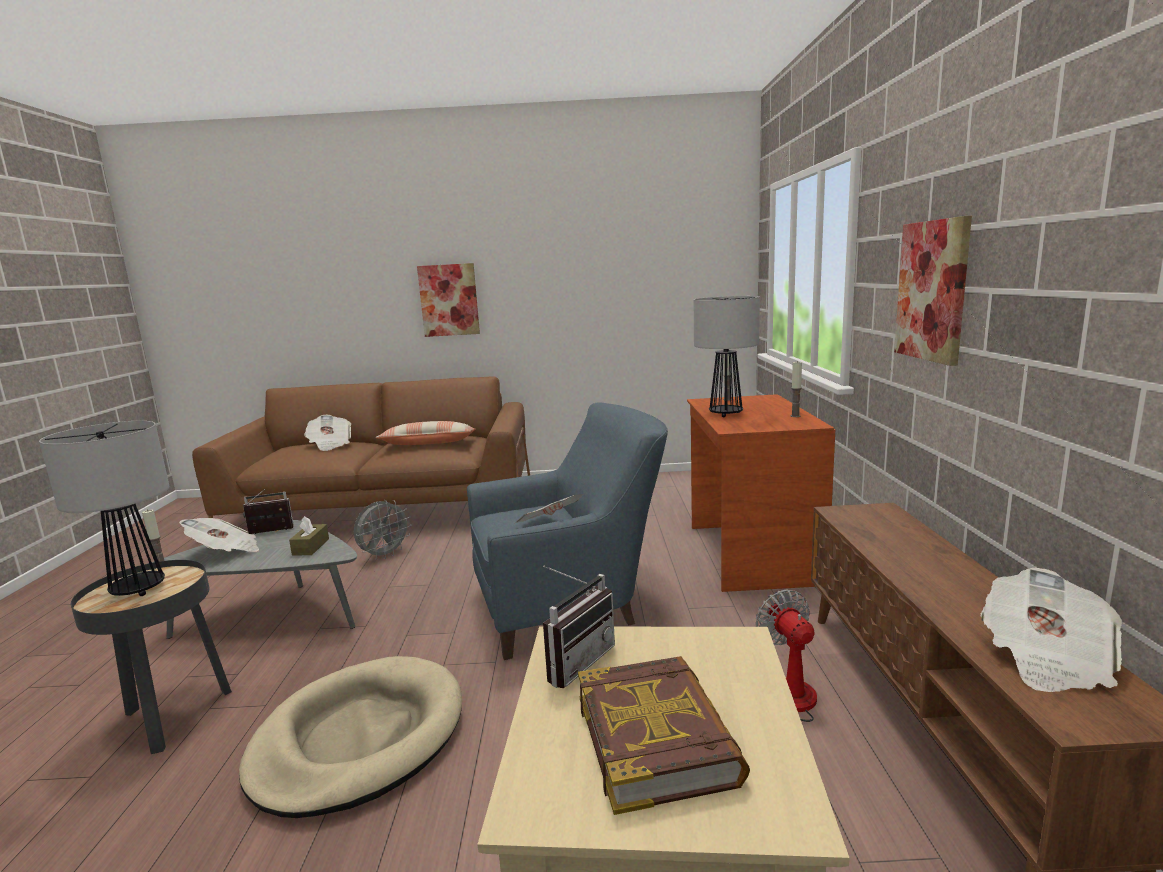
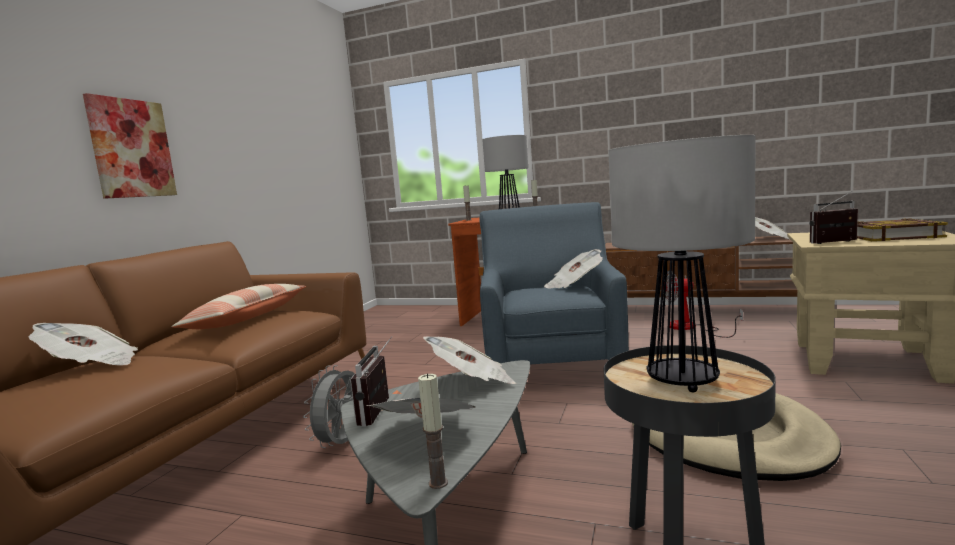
camera: 70 degrees left, 5 degrees down
(311, 547) = (472, 382): brown tissue box -> newspaper
(385, 555) = (343, 443): grey fan -> grey fan turned 135 degrees counterclockwise
(574, 661) = (836, 243): radio -> radio turned 60 degrees counterclockwise
(932, 291) = (620, 128): picture -> none

